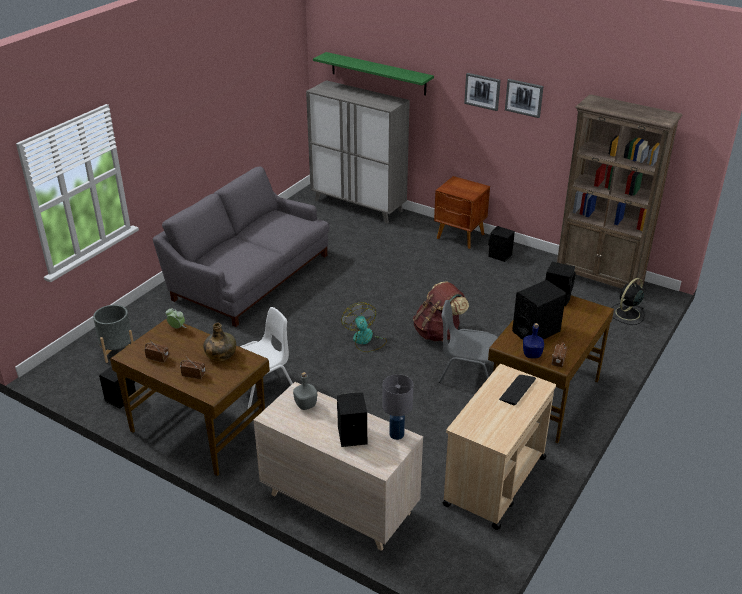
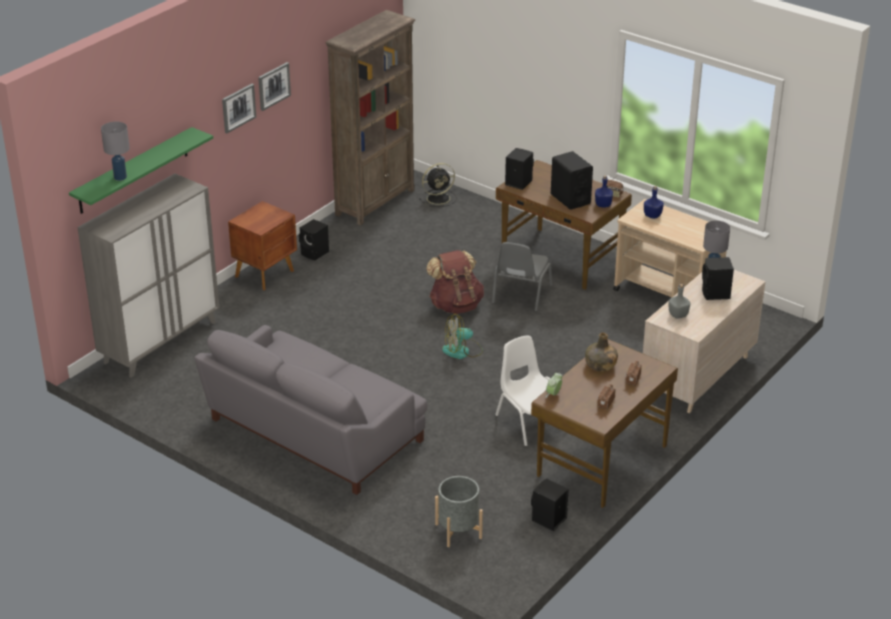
camera: 85 degrees left, 0 degrees up
(348, 62) = (120, 177): none -> grey table lamp
(517, 390) = (653, 216): keyboard -> blue bottle
(626, 314) = (439, 198): black fan -> black fan turned 75 degrees counterclockwise

